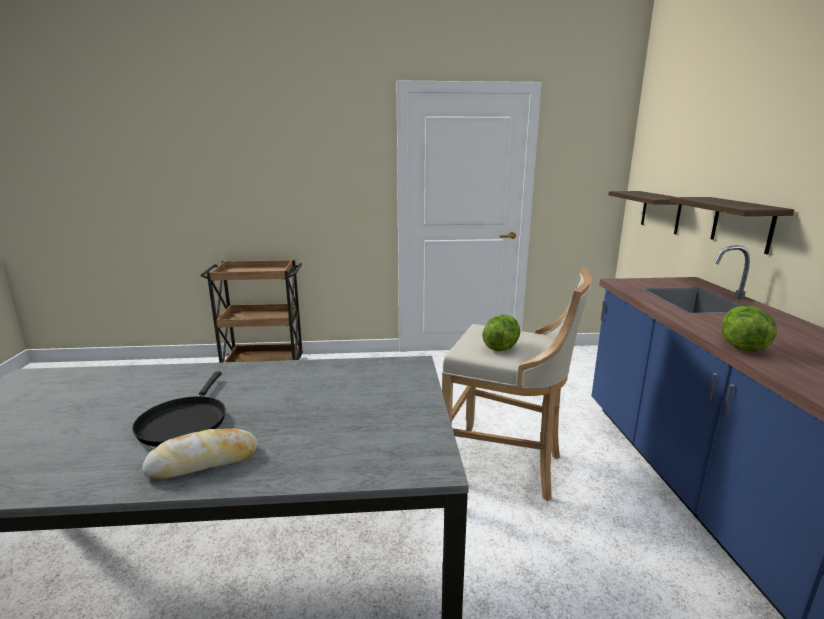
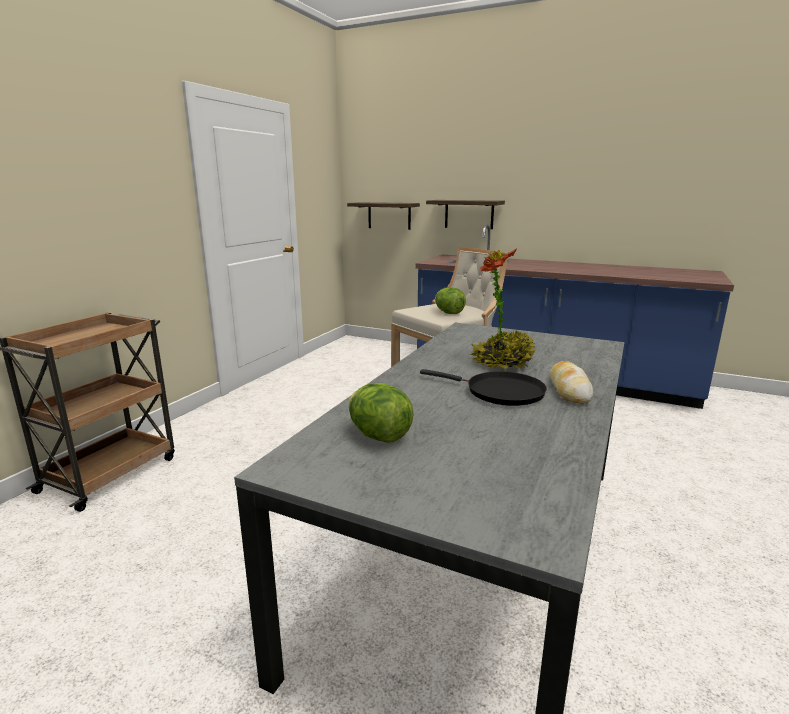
camera: 60 degrees left, 0 degrees up
(284, 407) = (502, 363): none -> potted plant
(741, 347) = (553, 270): lettuce -> lettuce (379, 435)

